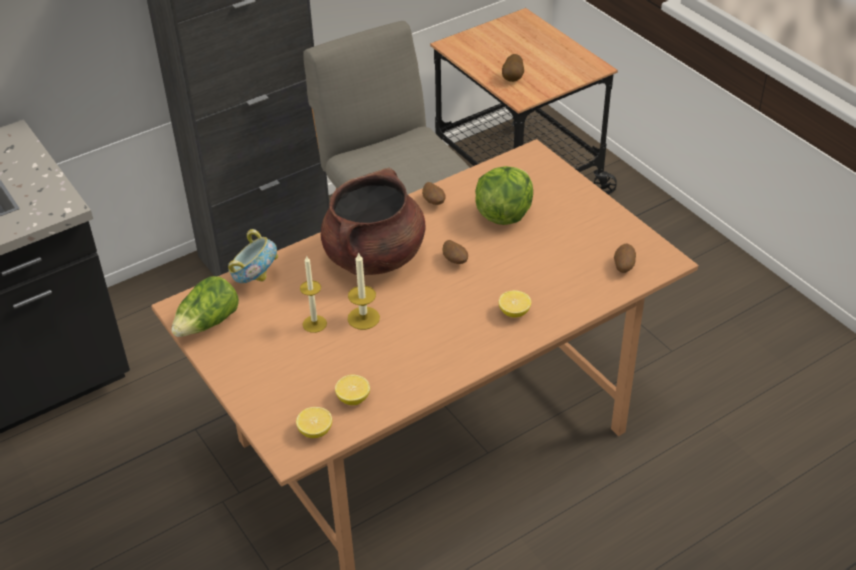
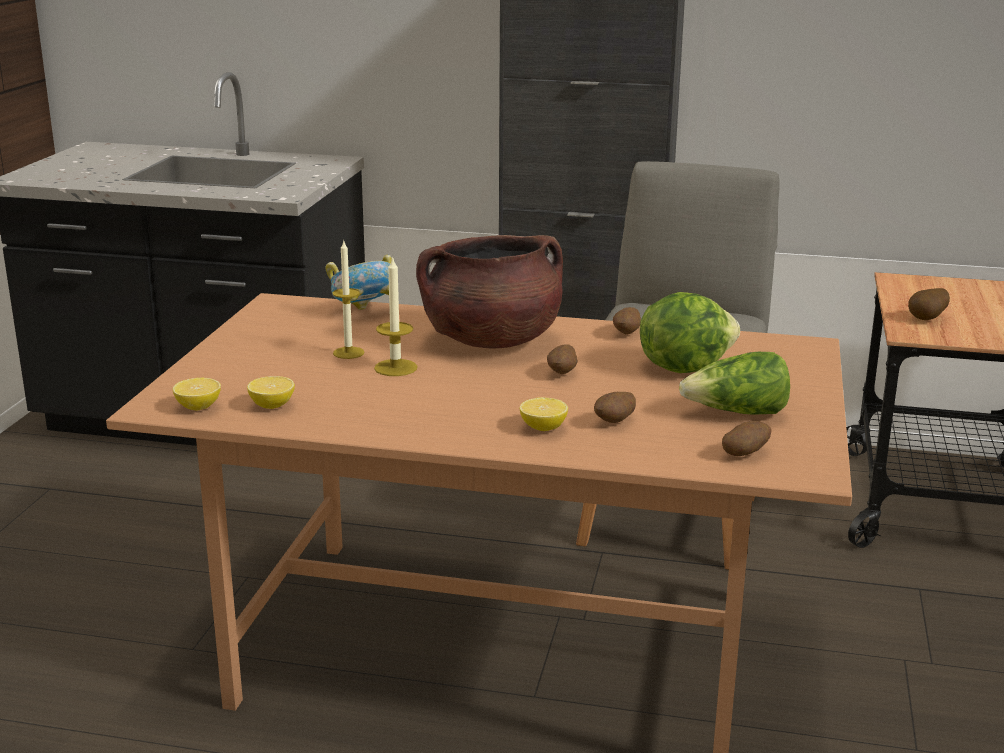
camera: 45 degrees right, 20 degrees down
(208, 323) = (272, 317): lettuce -> lettuce (737, 413)
(538, 283) = (614, 422): none -> potato

